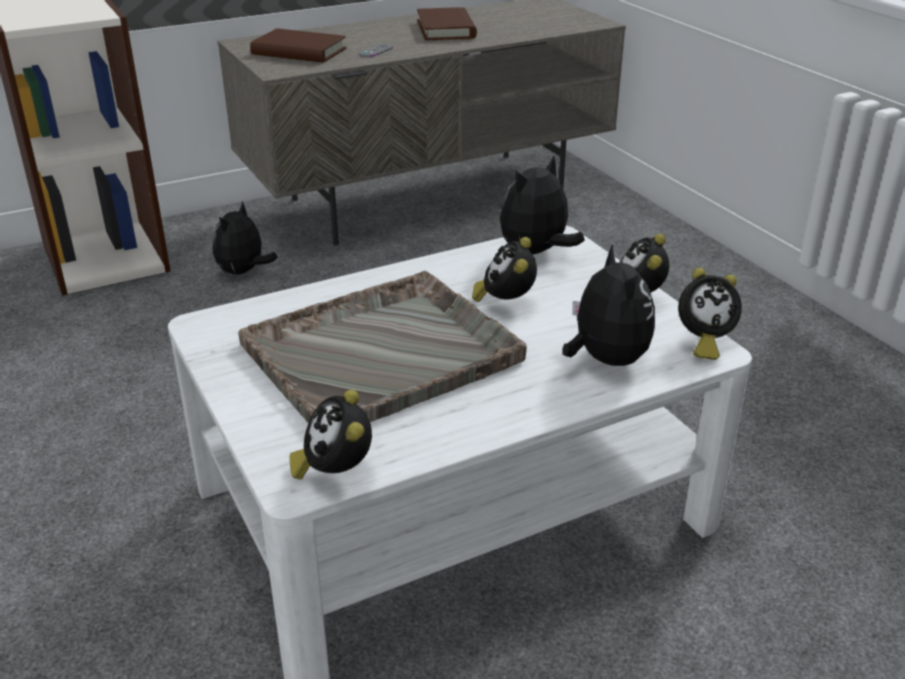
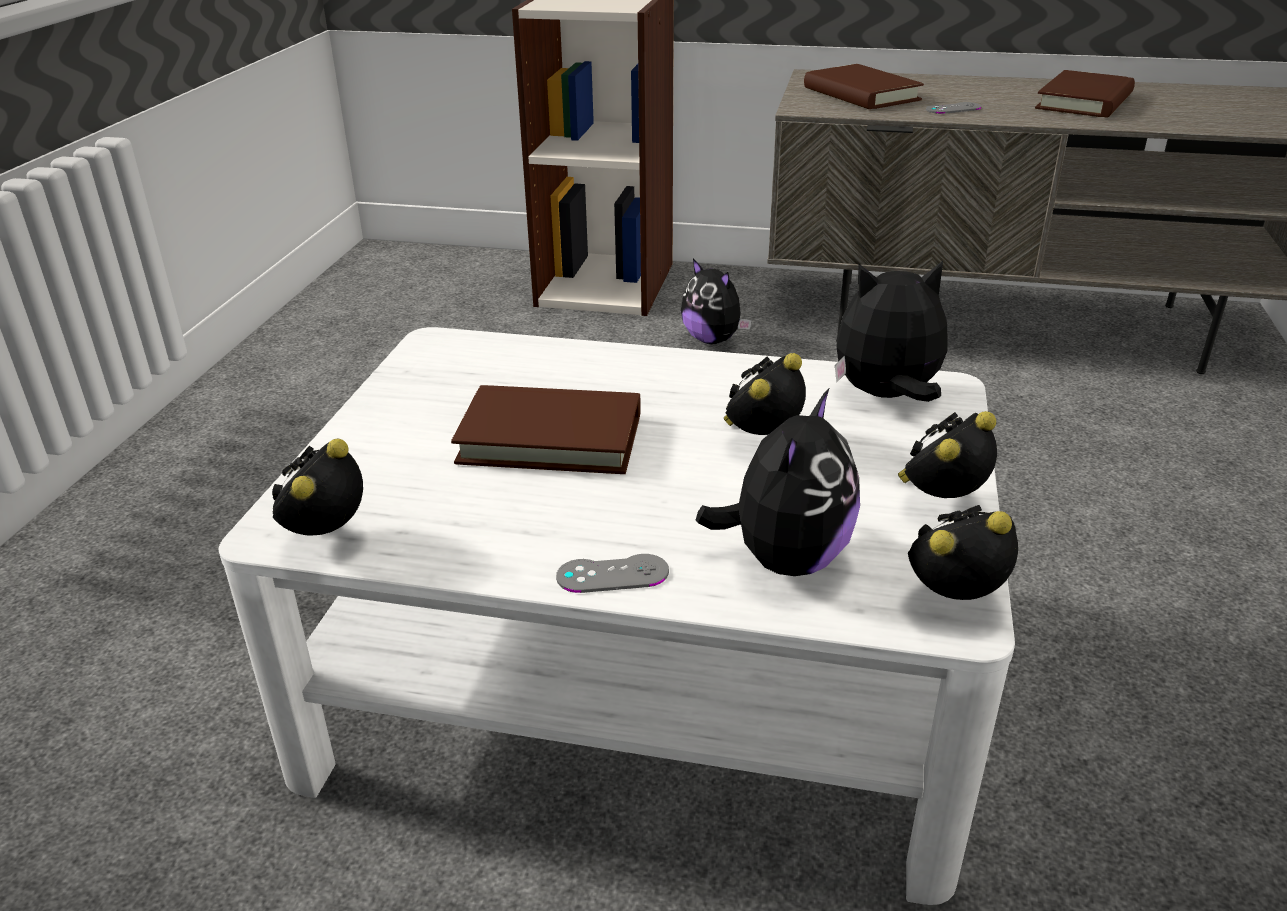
camera: 40 degrees right, 0 degrees up
(243, 272) = (713, 339): plush toy -> plush toy turned 105 degrees counterclockwise
(384, 352) = (551, 438): grey tray -> brown book
(534, 408) = (612, 574): none -> grey game controller
(702, 342) = (955, 599): alarm clock -> alarm clock turned 135 degrees clockwise

